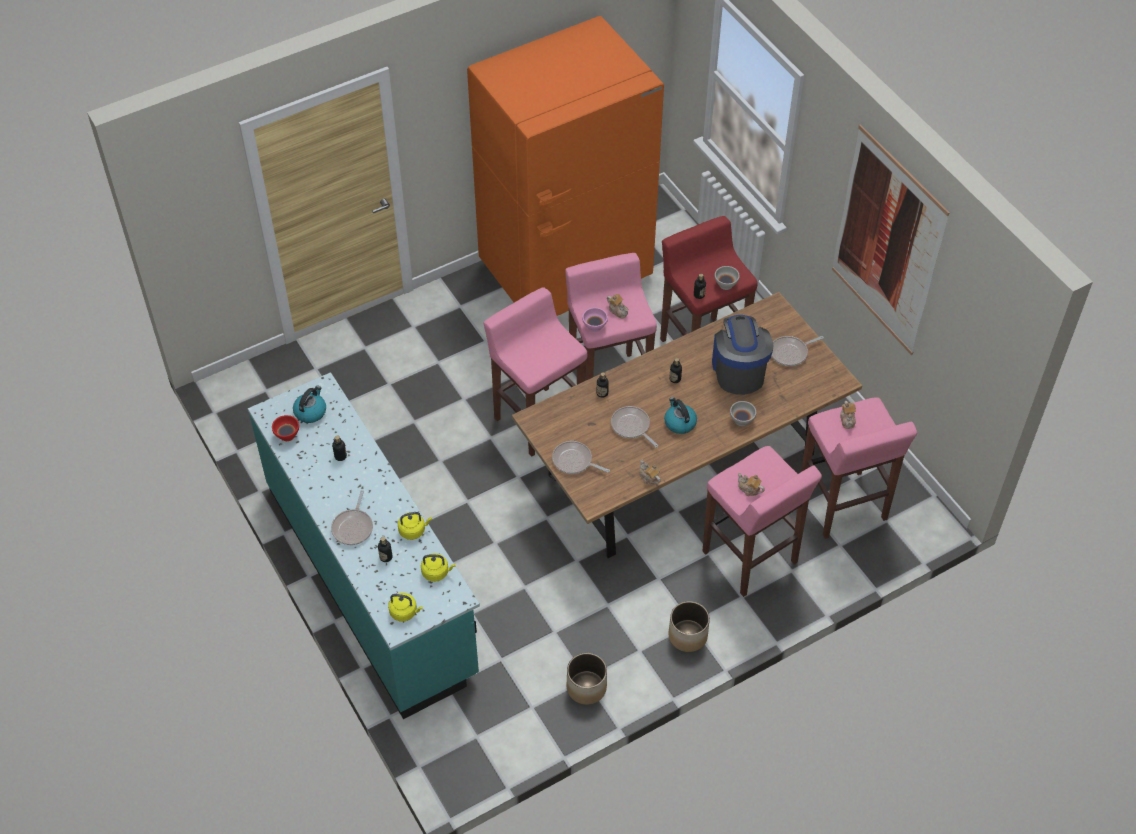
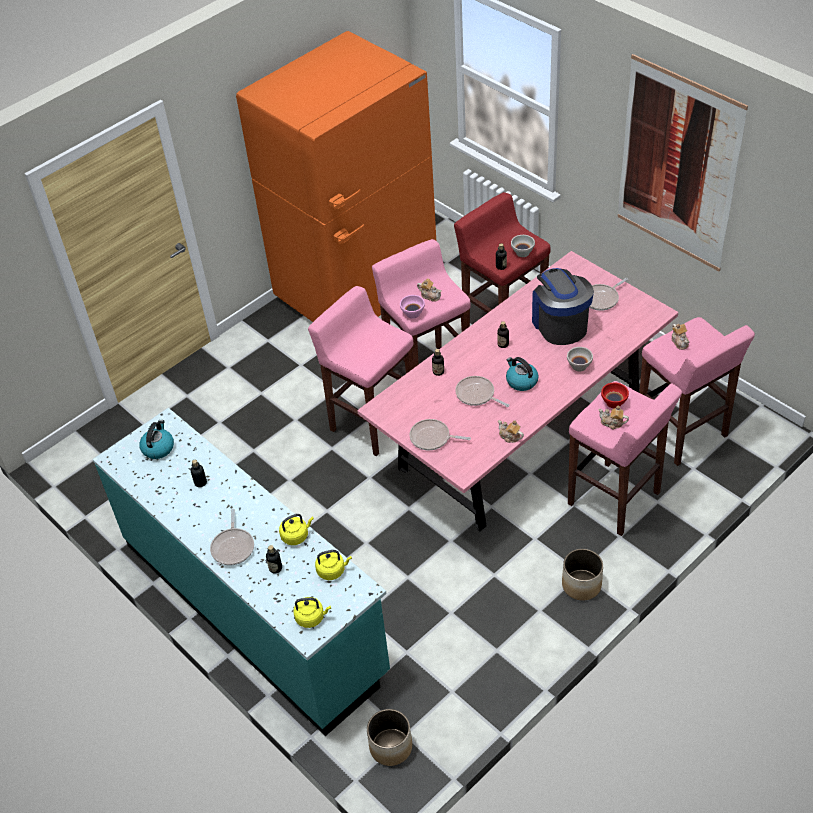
camera: 10 degrees left, 5 degrees down
(287, 435) = (140, 475): red bowl -> red bowl (614, 402)
(586, 687) = (499, 659): planter -> planter (390, 747)
(682, 465) = (521, 431): brown dining table -> pink dining table

